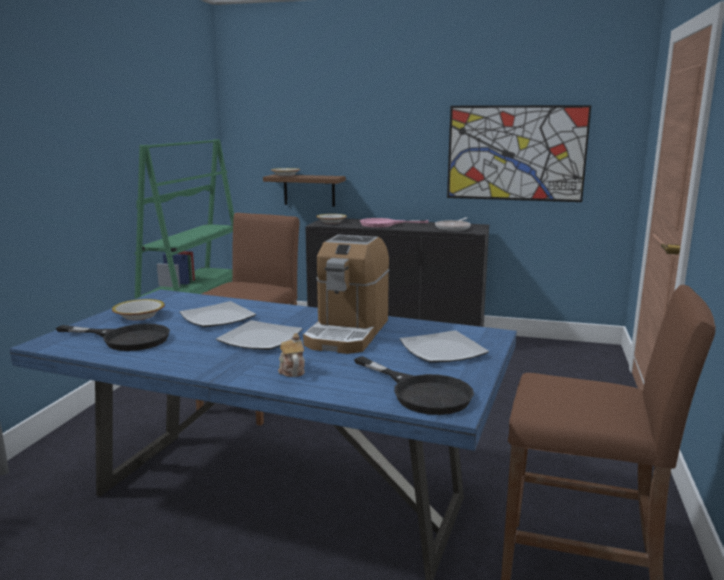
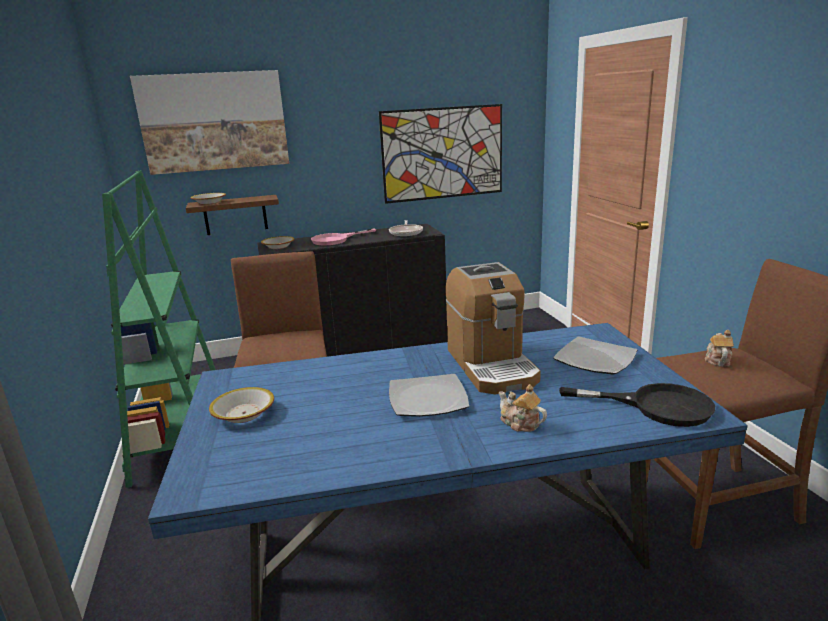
camera: 30 degrees left, 5 degrees up
(126, 339) = (285, 448): black frying pan -> none
(217, 318) = (337, 388): plate -> none
(302, 107) = (214, 122): none -> picture
(581, 387) = (717, 360): none -> teapot

